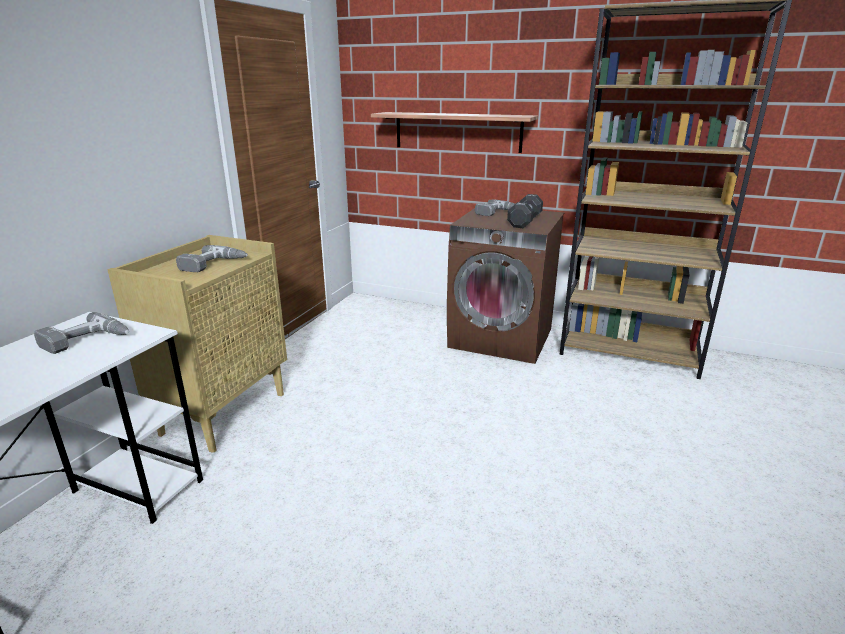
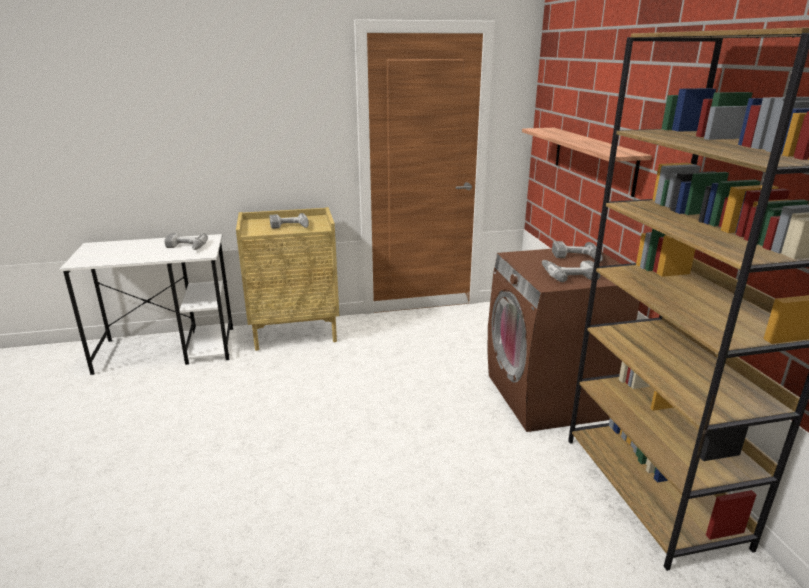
camera: 55 degrees right, 0 degrees up
(524, 221) = (568, 274): black dumbbell -> power drill

